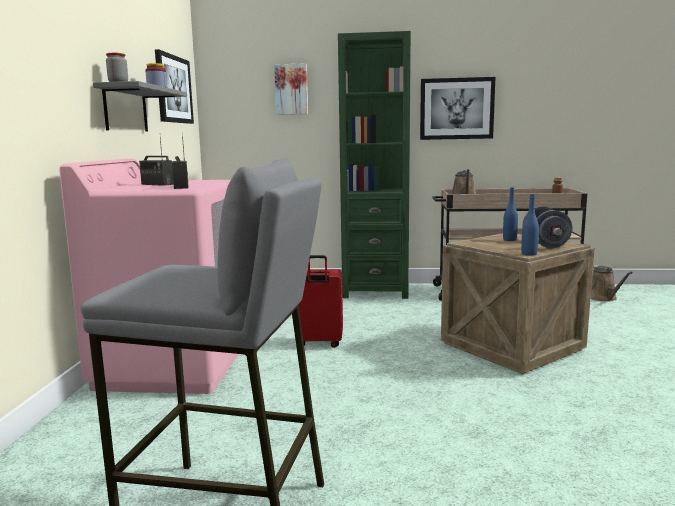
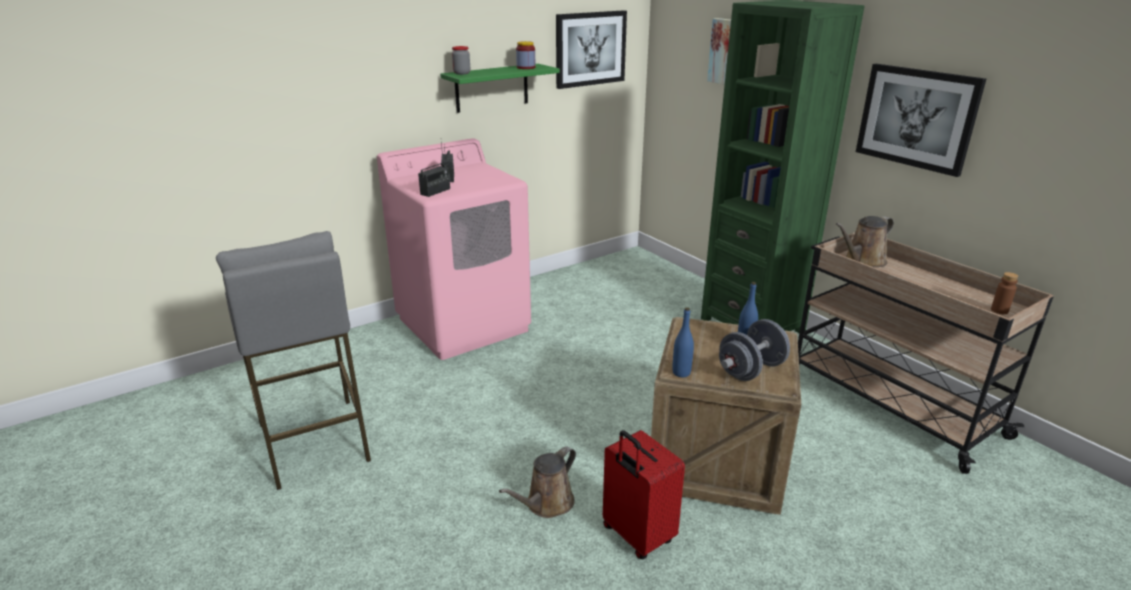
camera: 50 degrees right, 15 degrees up
(126, 109) = (492, 88): grey shelf -> green shelf
(320, 343) = (579, 358): red suitcase -> red suitcase (636, 536)
(603, 298) = (1016, 486): brown watering can -> brown watering can (546, 504)

